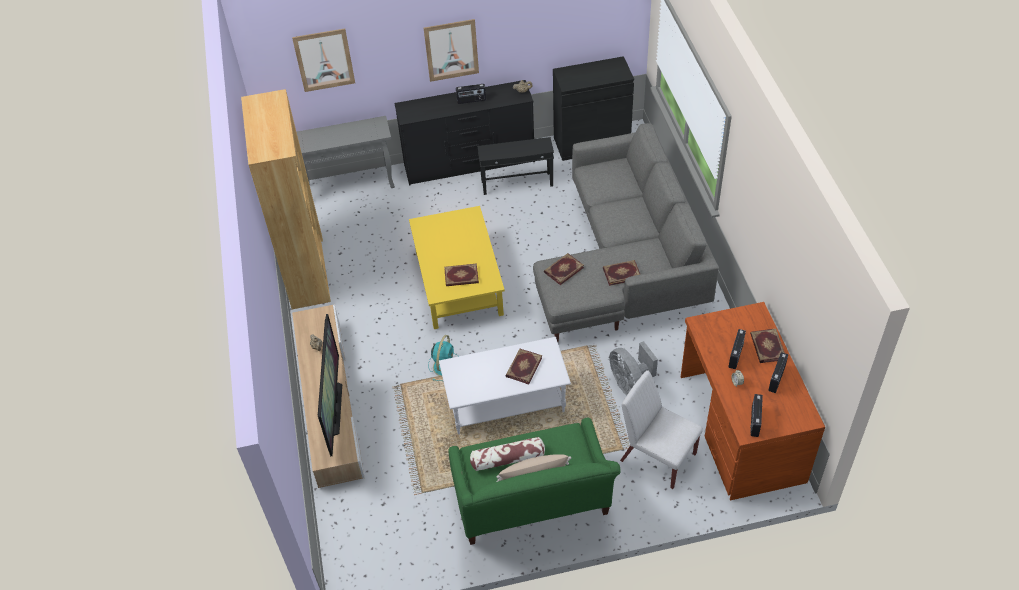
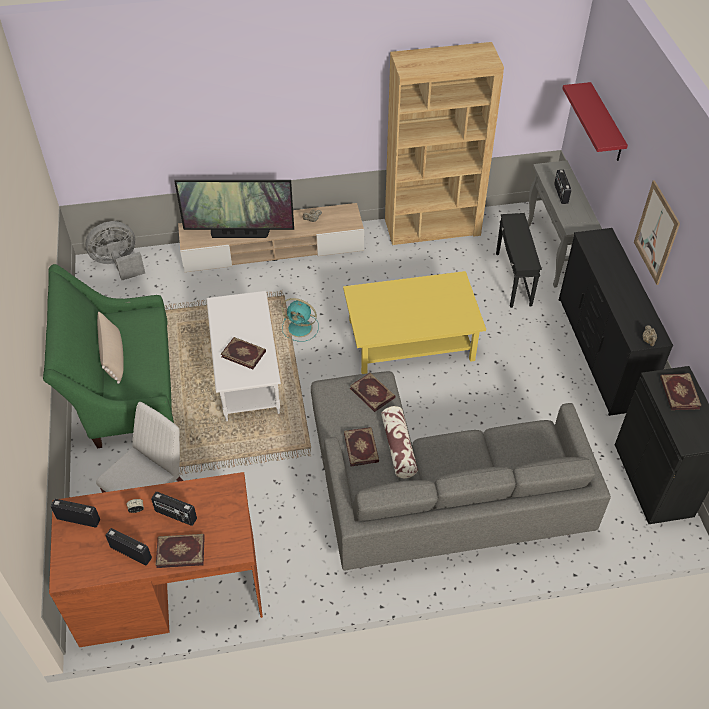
camera: 90 degrees right, 0 degrees up
(324, 60) = (606, 123): picture -> red shelf
(461, 277) = (378, 311): book -> book (678, 393)
(471, 100) = (623, 292): radio -> radio (560, 194)
(507, 459) = (138, 338): pillow -> pillow (398, 447)
(517, 184) = (567, 396): black side table -> black side table (513, 279)
(630, 384) = (251, 484): grey fan -> grey fan (119, 264)

